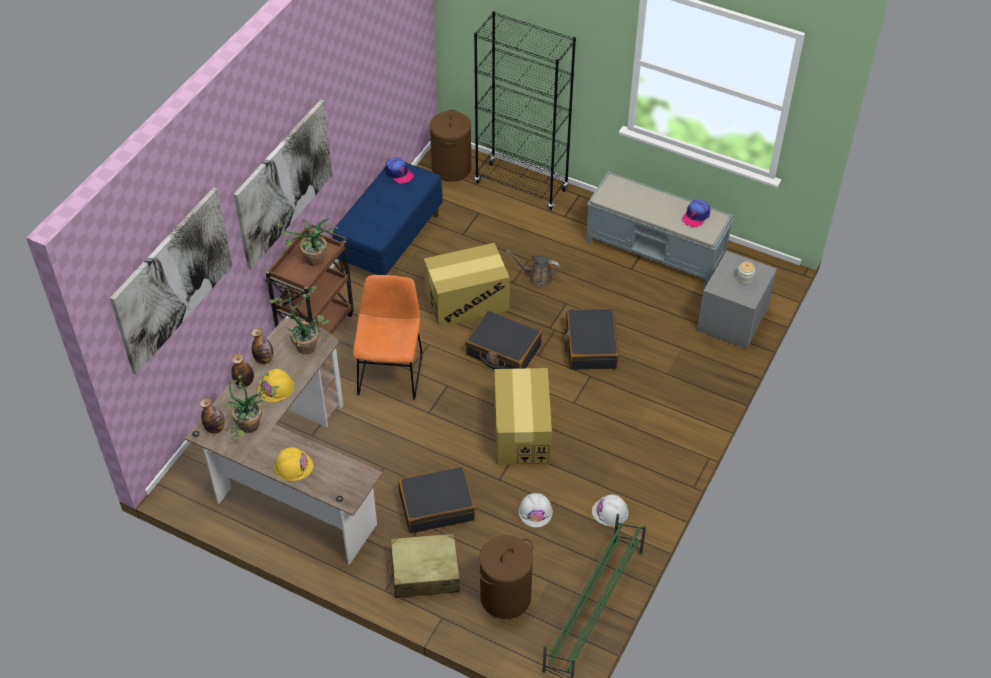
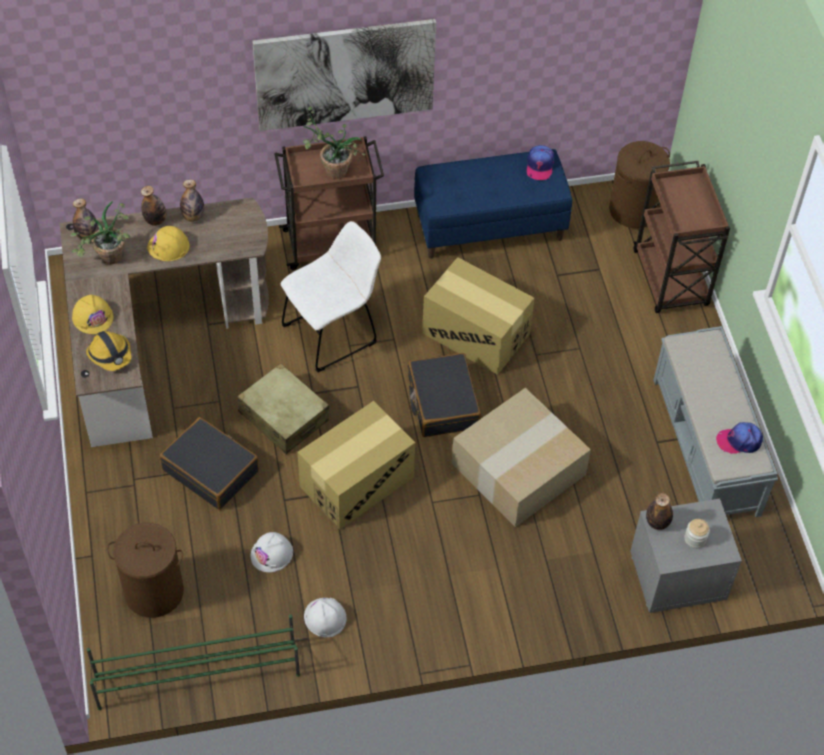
camera: 50 degrees right, 5 degrees up
(172, 279) = (130, 73): picture -> none
(306, 343) = (239, 233): potted plant -> none
(337, 474) = (110, 354): none -> hard hat
(391, 371) = (333, 332): orange chair -> white chair
(424, 572) = (129, 509): beige suitcase -> beige suitcase (283, 416)
(521, 186) = (671, 280): black bookcase -> brown cart
(537, 278) = (563, 370): brown watering can -> none
(590, 346) = (518, 471): black suitcase -> cardboard box
(718, 288) = (657, 522): none -> bottle

